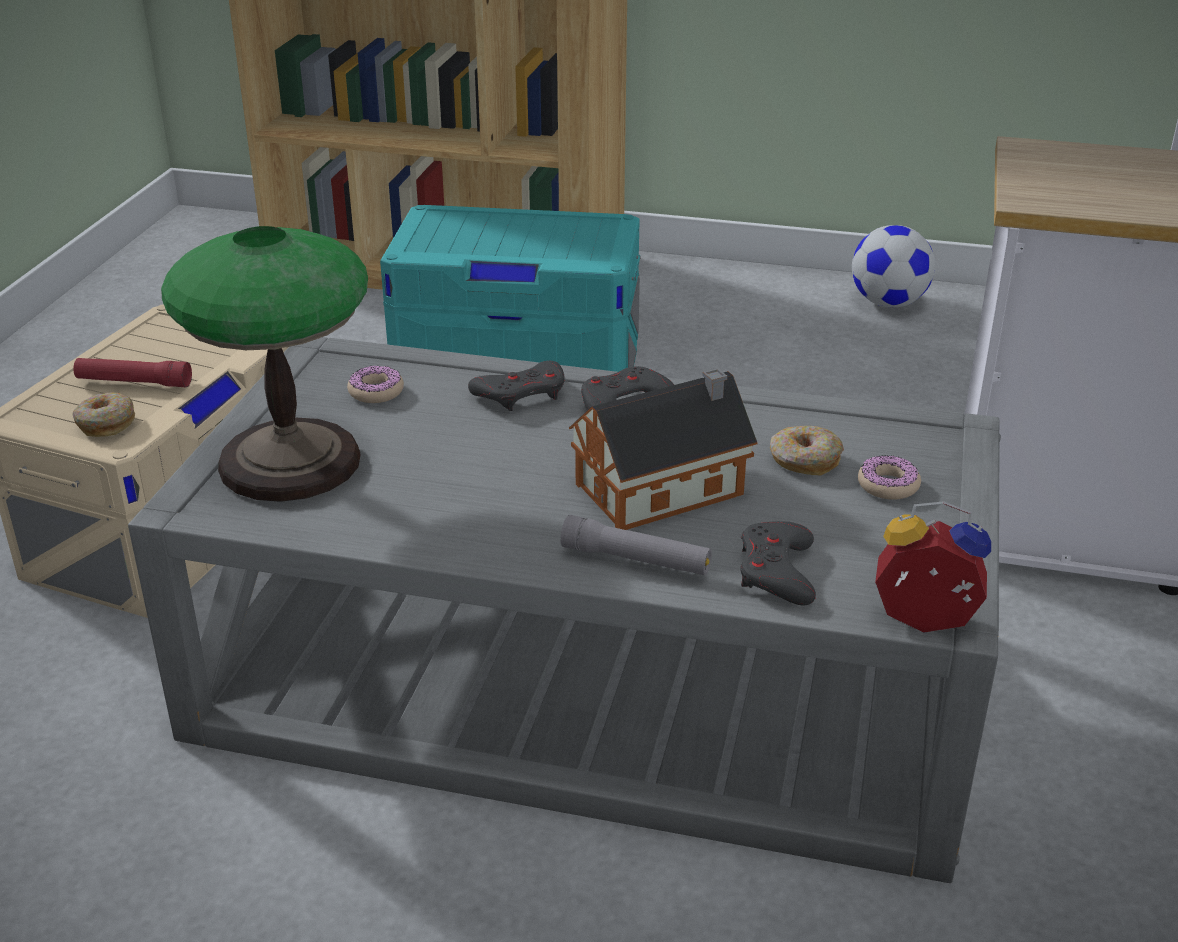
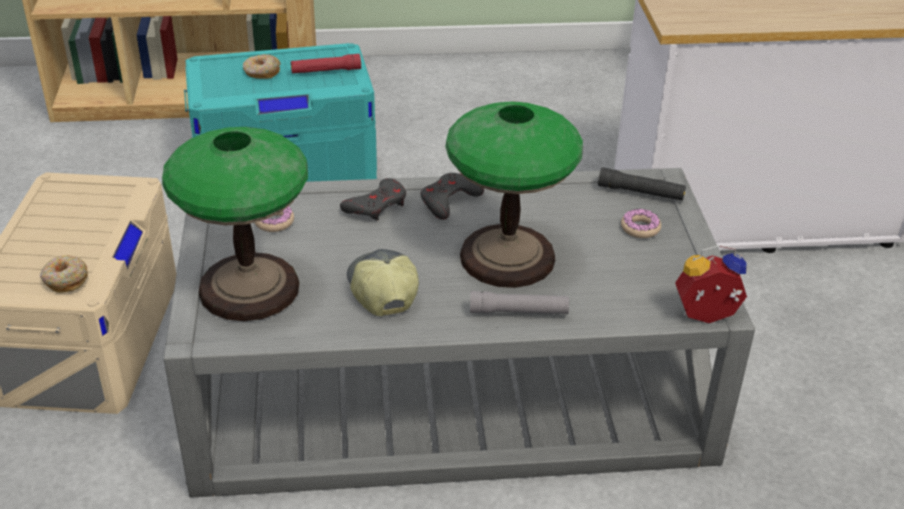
camera: 20 degrees left, 5 degrees up
(134, 382) = (64, 242): red flashlight -> red flashlight (326, 71)
(461, 497) = (381, 290): none -> cap
(666, 488) = (508, 257): toy house -> table lamp
(777, 571) = (606, 301): grey game controller -> none
(804, 461) = (582, 221): donut -> donut (261, 72)
(889, 303) = (518, 73): football -> none
(915, 438) = (641, 192): none -> black flashlight

